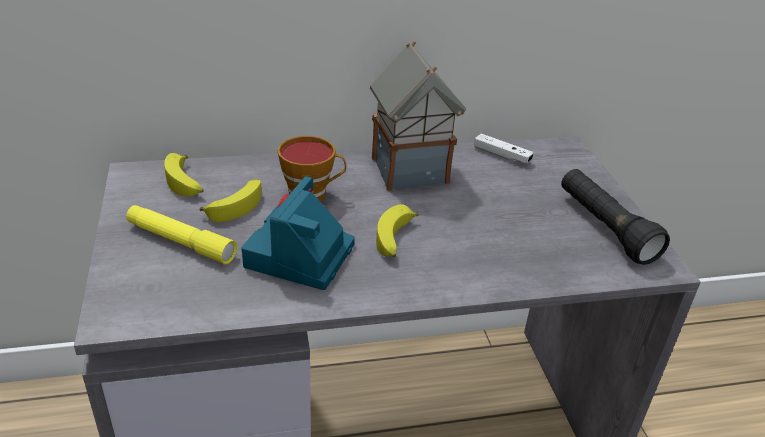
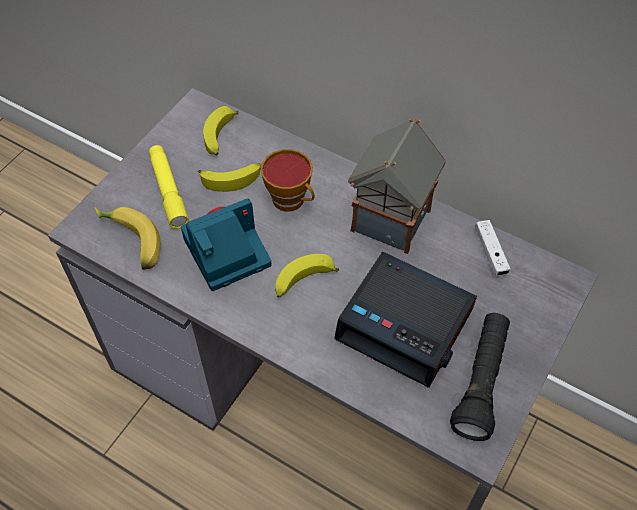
camera: 45 degrees right, 20 degrees up
(188, 299) = (130, 242): none -> banana
(510, 224) = (406, 325): none -> alarm clock

